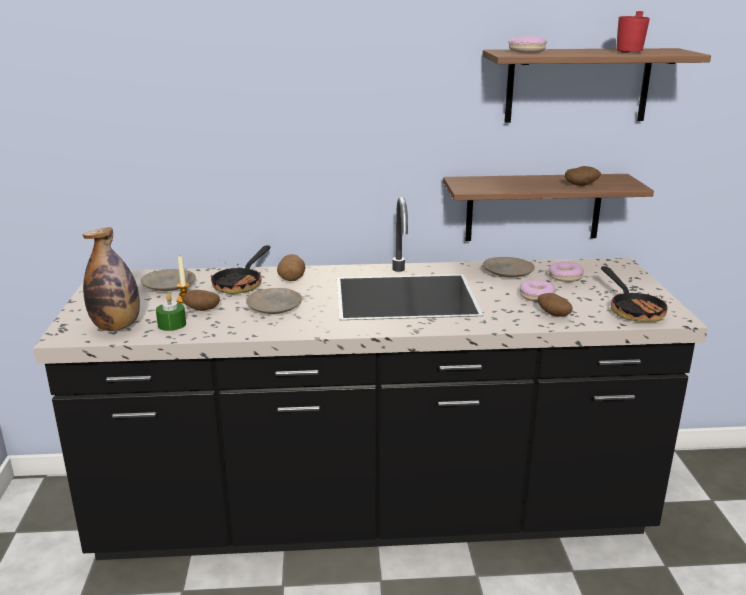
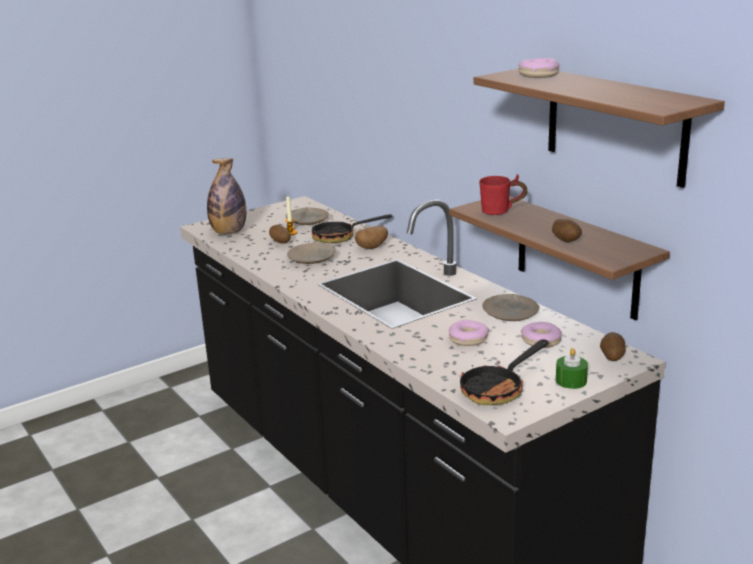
camera: 60 degrees right, 0 degrees up
(172, 324) = (248, 243): green candle -> green candle (571, 381)
(553, 315) = (432, 355): potato -> potato (612, 357)
(633, 51) = (619, 95): red mug -> red mug (501, 213)

